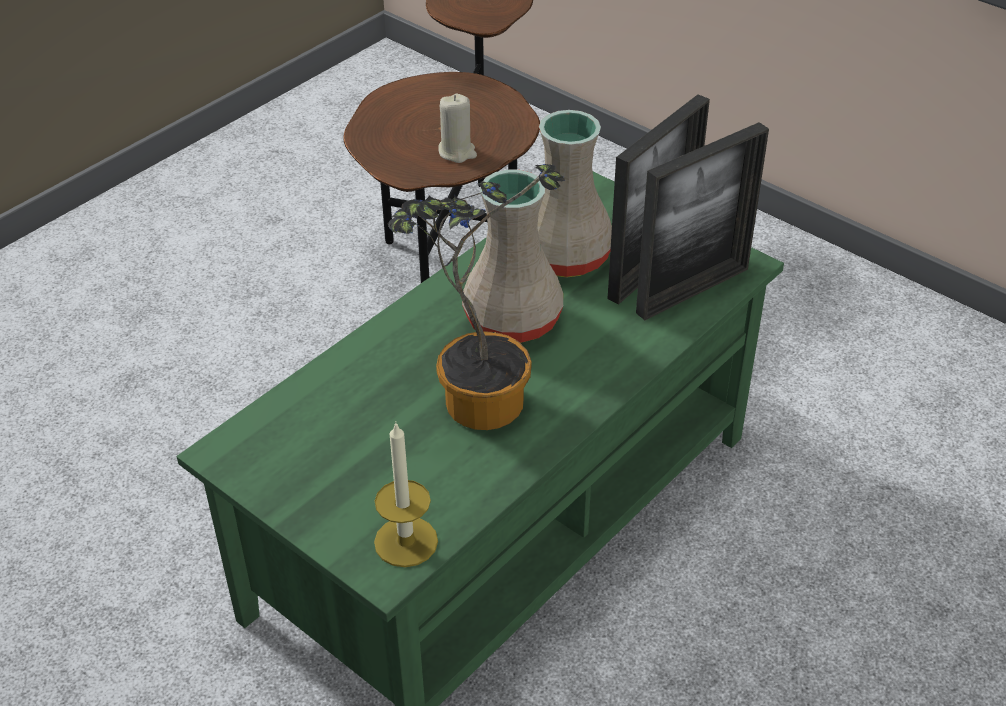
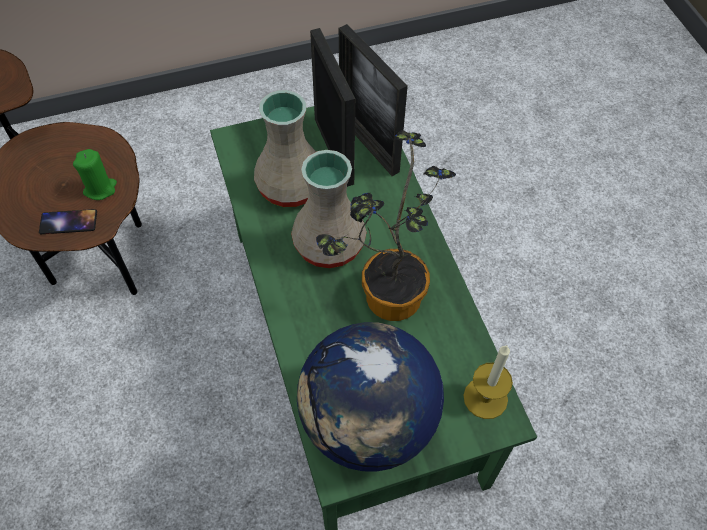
camera: 60 degrees left, 15 degrees up
(300, 450) = (368, 422): none -> globe
(398, 153) = (68, 222): none -> phone
(457, 152) = (100, 188): beige candle -> green candle
(692, 290) = (368, 144): picture frame -> picture frame turned 150 degrees clockwise

